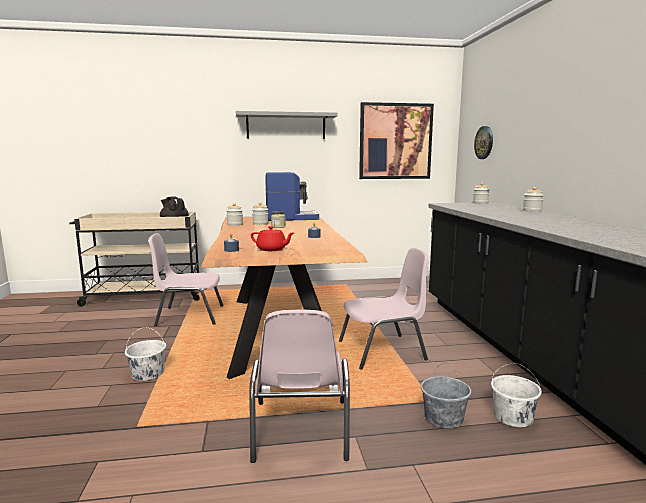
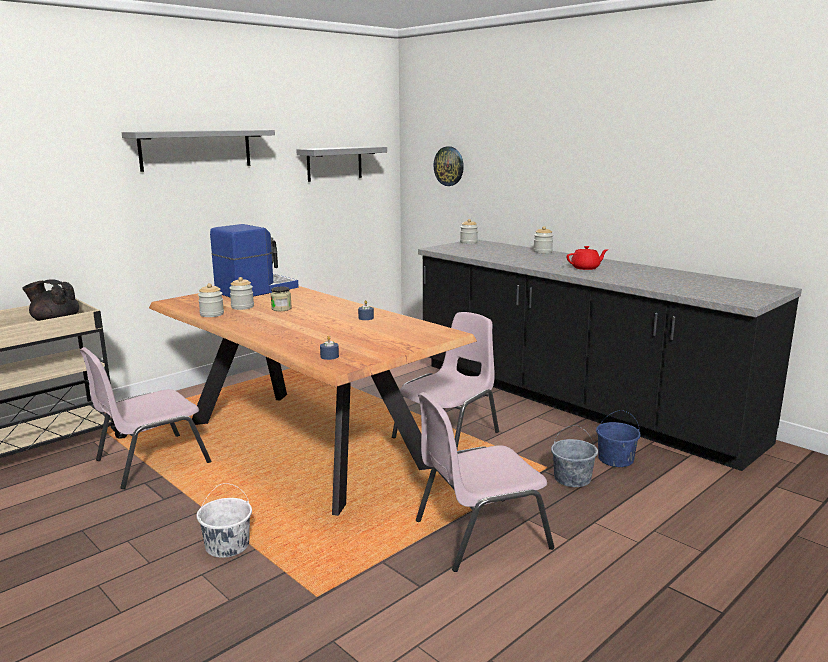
camera: 35 degrees left, 5 degrees up
(272, 249) = (371, 346): red teapot -> red teapot (586, 268)
(300, 431) = (479, 534): pink chair -> pink chair turned 105 degrees clockwise
(395, 141) = (334, 163): picture -> grey shelf
(513, 417) = (616, 459): white bucket -> blue bucket

